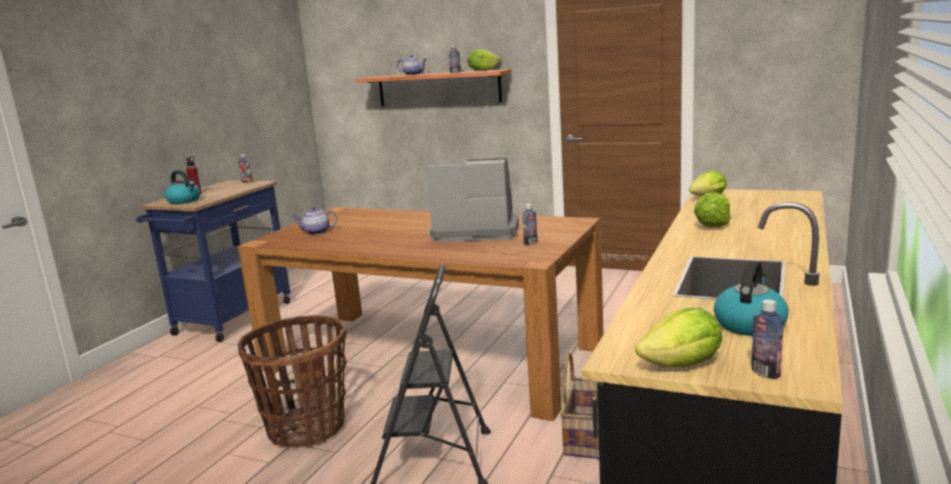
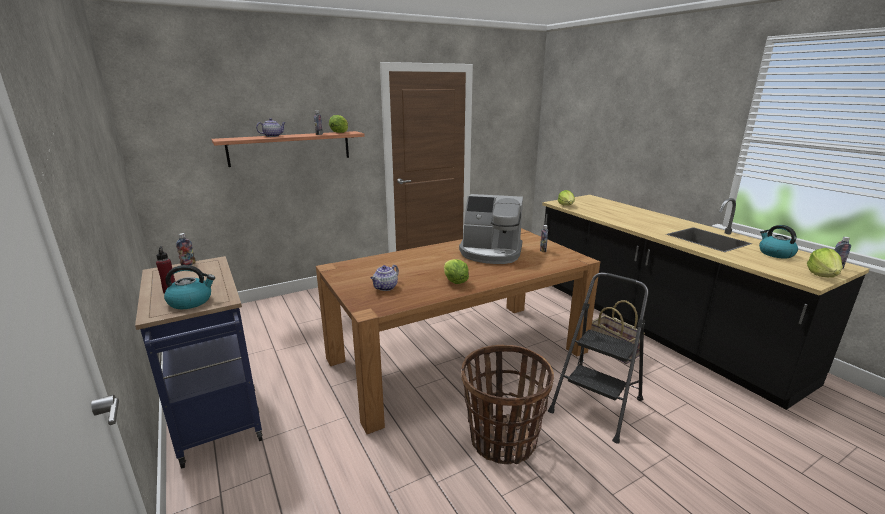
camera: 55 degrees left, 5 degrees up
(475, 231) = (491, 253): coffee machine -> coffee machine turned 120 degrees counterclockwise
(712, 226) = (620, 218): lettuce -> lettuce (455, 282)

